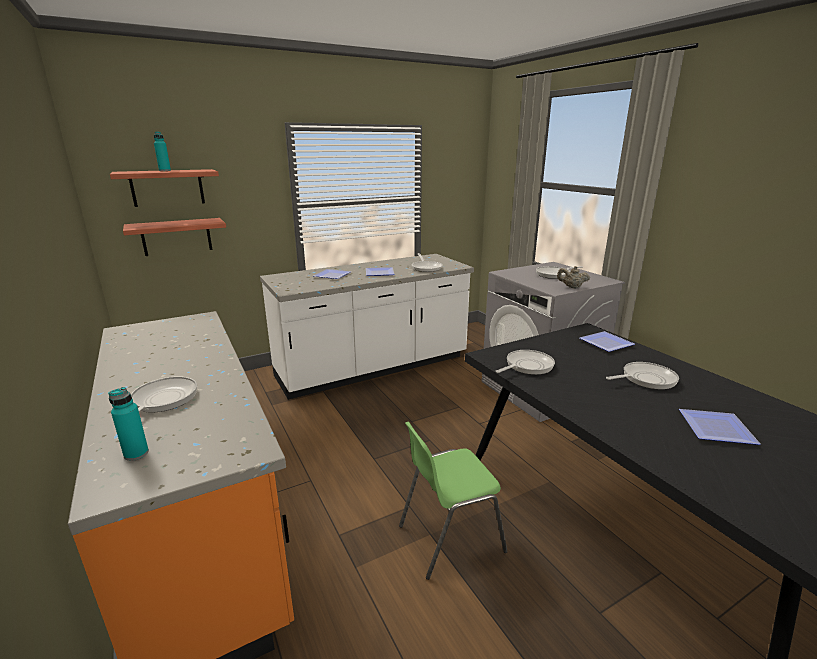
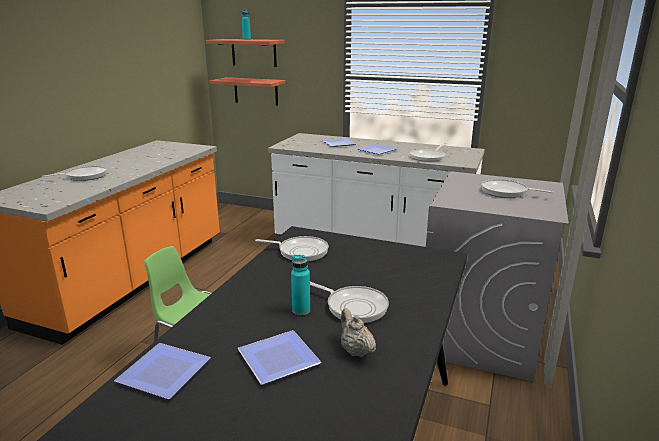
camera: 50 degrees right, 0 degrees up
(136, 454) = (28, 190): turquoise bottle -> turquoise bottle (301, 310)
(572, 287) = (476, 206): beige teapot -> beige teapot (355, 350)
(605, 343) = (422, 271): plate -> plate (168, 372)

